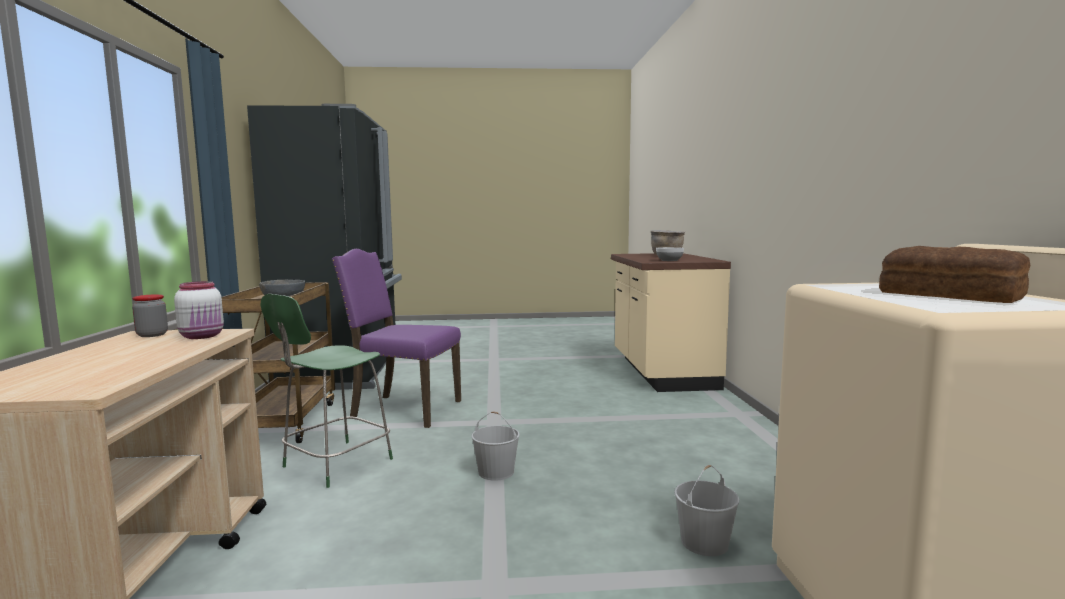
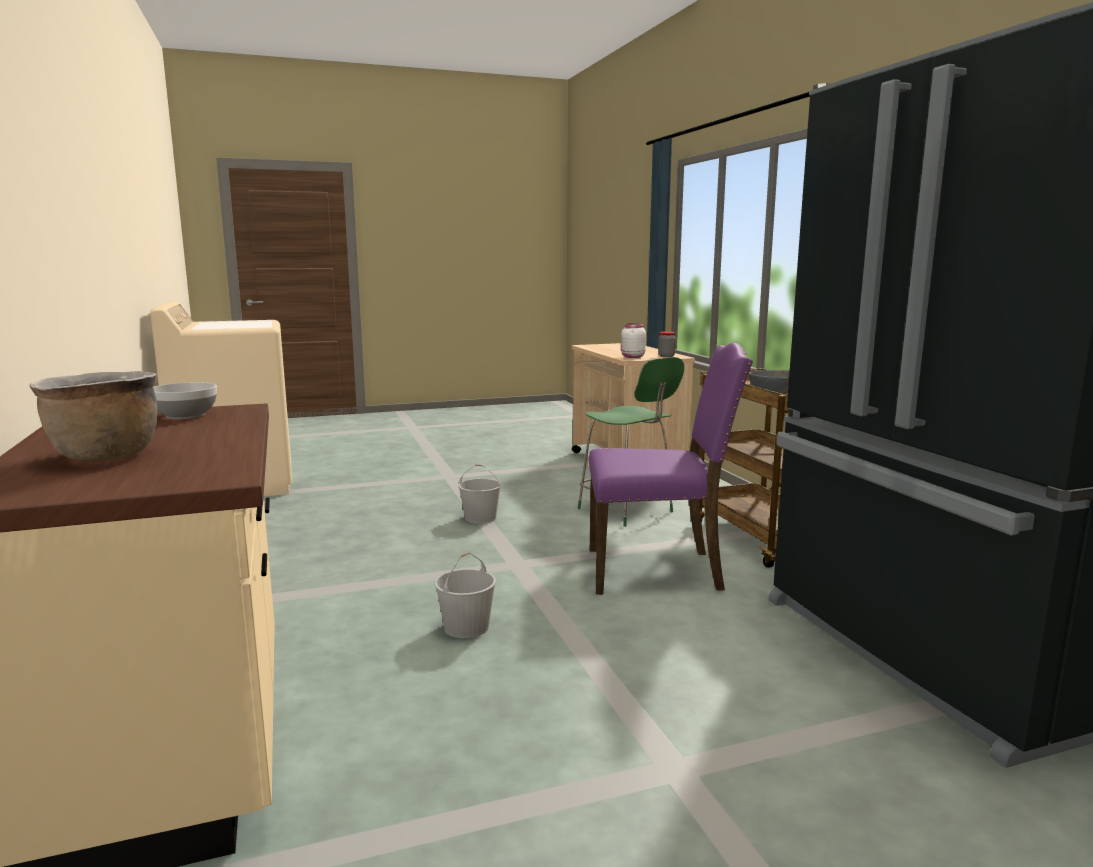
camera: 165 degrees right, 5 degrees up
(334, 464) = (627, 511): green chair -> green chair turned 120 degrees clockwise
(704, 542) = (325, 497): white bucket -> white bucket (466, 627)
(950, 296) = (232, 323): bread -> none

